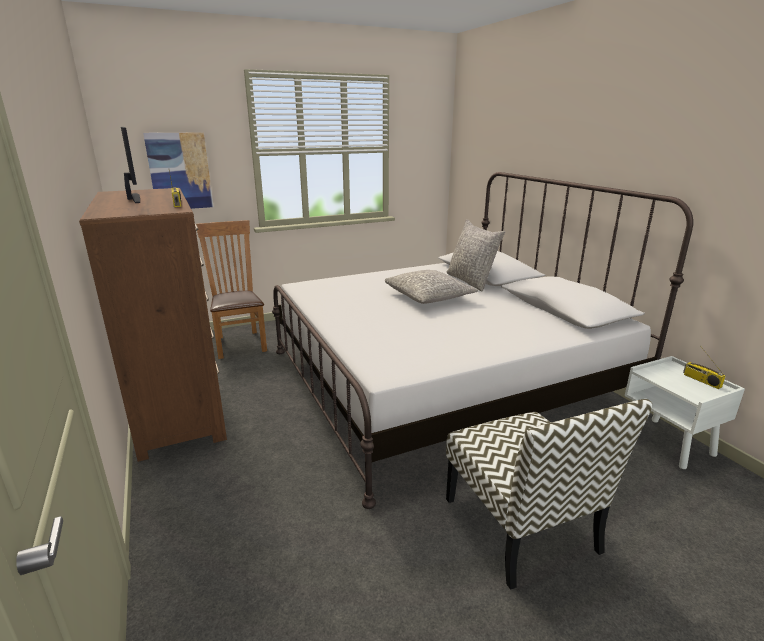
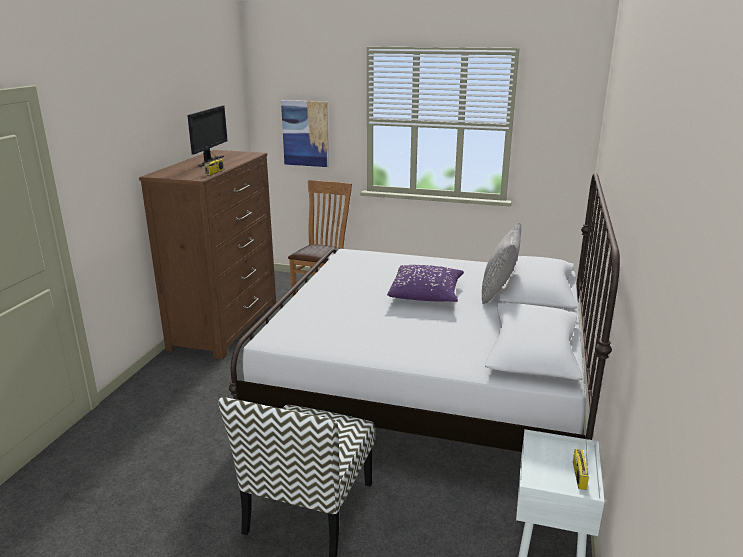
camera: 40 degrees right, 0 degrees up
(429, 297) = (426, 294): grey pillow -> purple pillow

